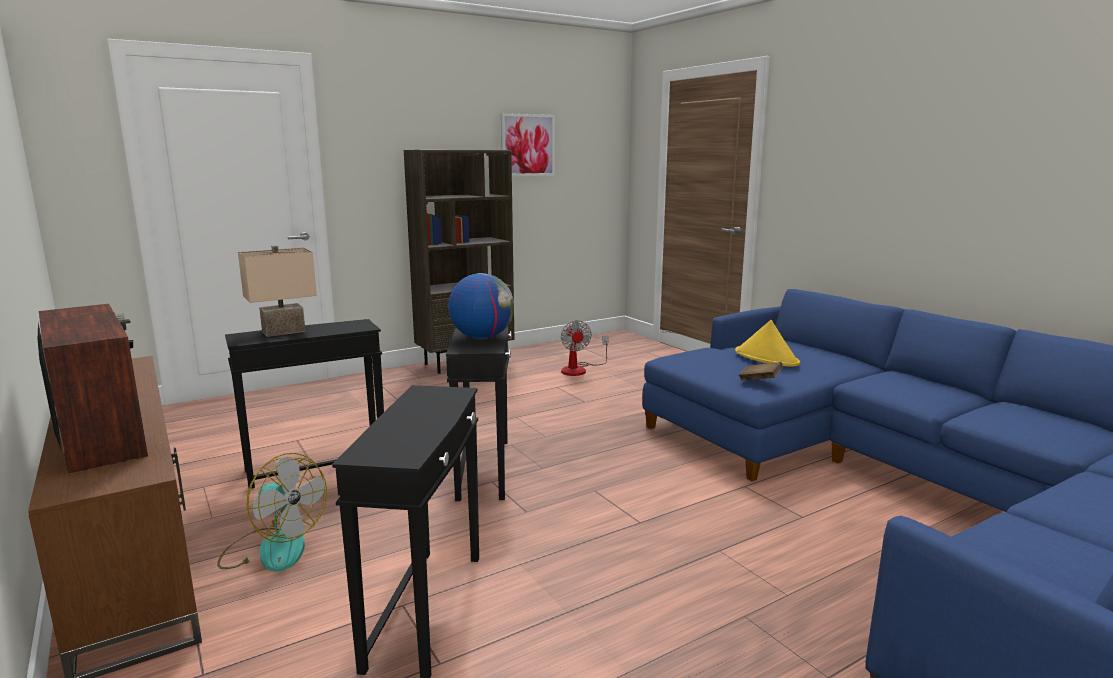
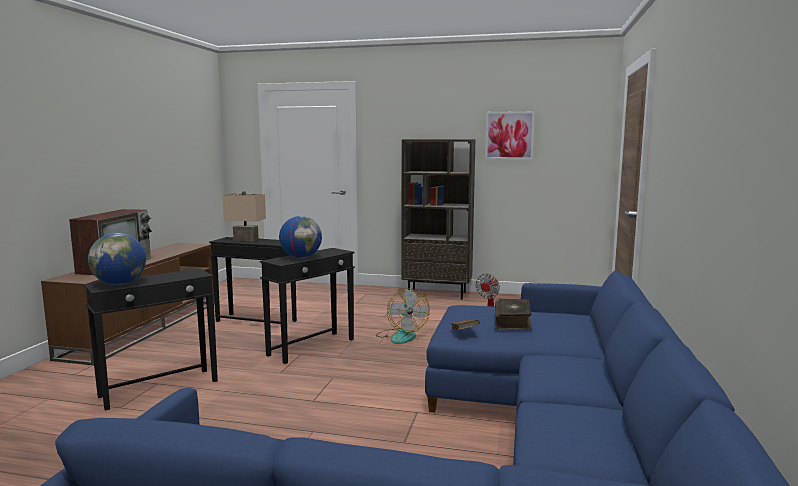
camera: 45 degrees right, 5 degrees down
(273, 548) = (173, 345): fan -> fan (401, 336)
(401, 441) = (120, 284): none -> globe
(766, 358) = (513, 321): yellow hat -> book

